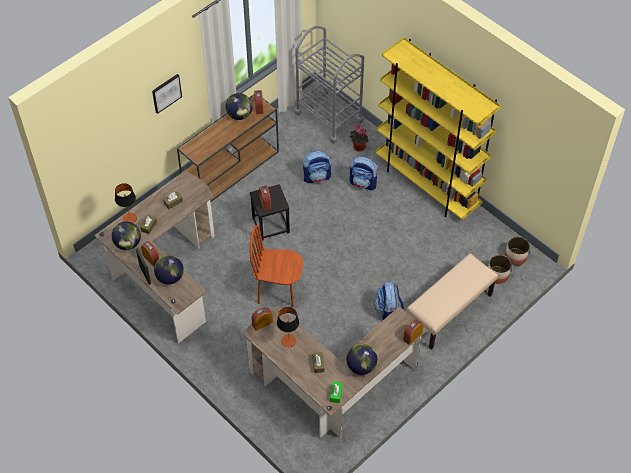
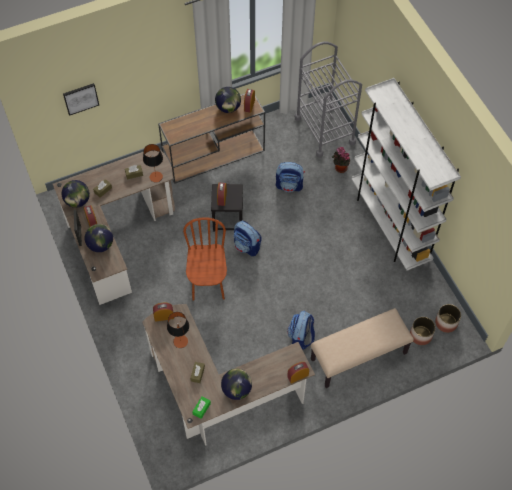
camera: 20 degrees right, 5 degrees up
(129, 218) = (89, 177): table lamp -> table lamp (156, 177)
(166, 93) = (154, 70): picture -> picture (81, 98)
(278, 291) = (208, 284): brown chair -> brown chair turned 60 degrees clockwise
(363, 183) = (330, 204): backpack -> backpack (247, 246)
(427, 185) = (389, 224): yellow bookcase -> white bookcase

